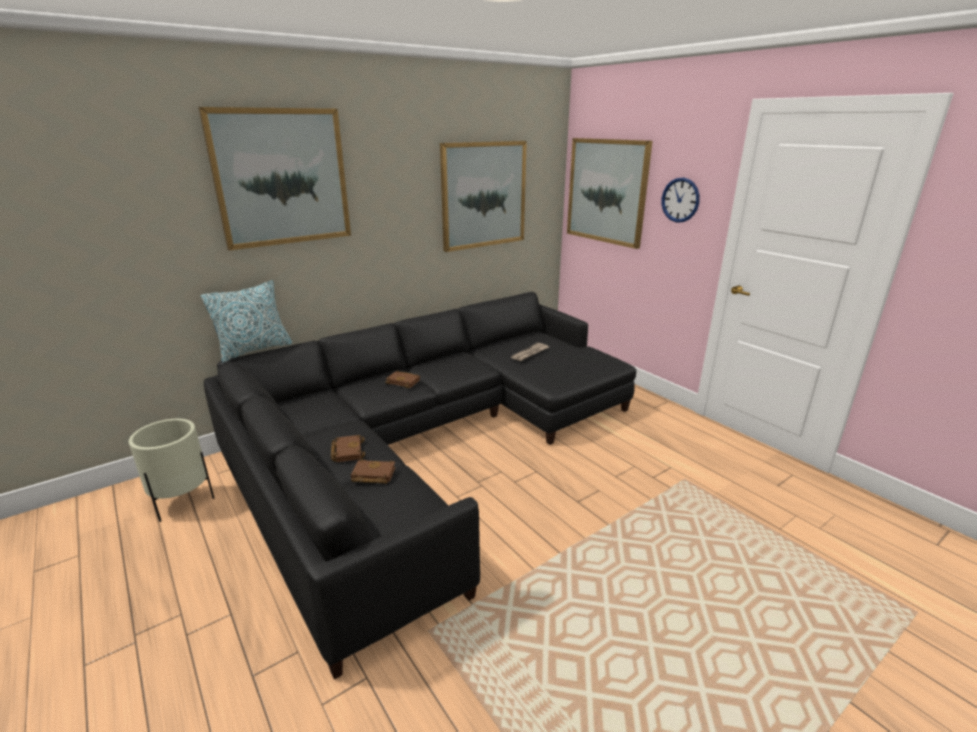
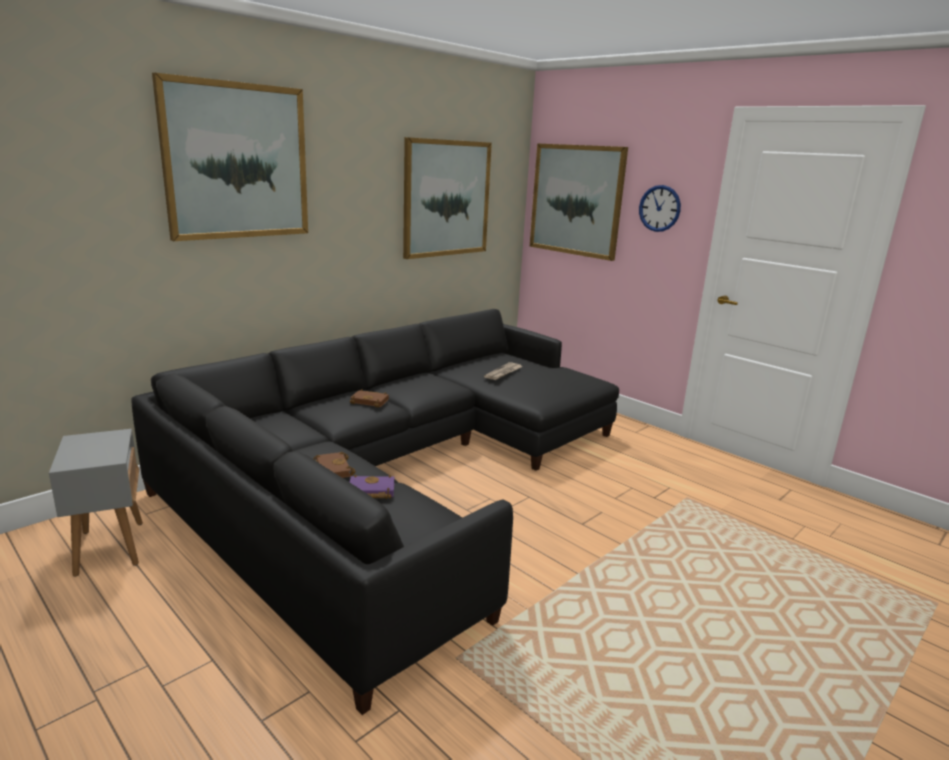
camera: 10 degrees left, 5 degrees down
(183, 502) = (110, 547): beige planter -> grey side table
(254, 350) = (195, 362): pillow -> none
(372, 475) = (370, 492): brown book -> purple book

